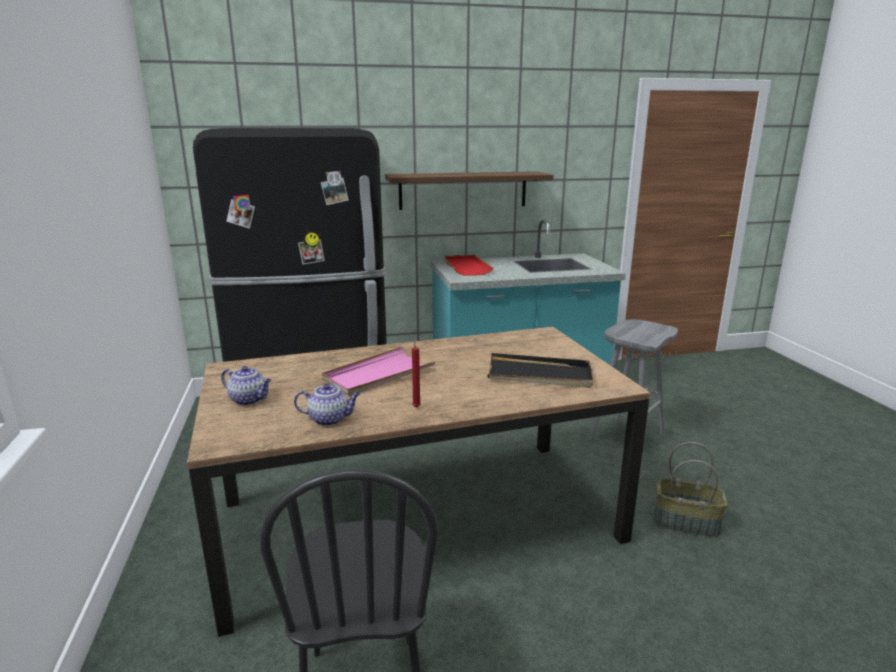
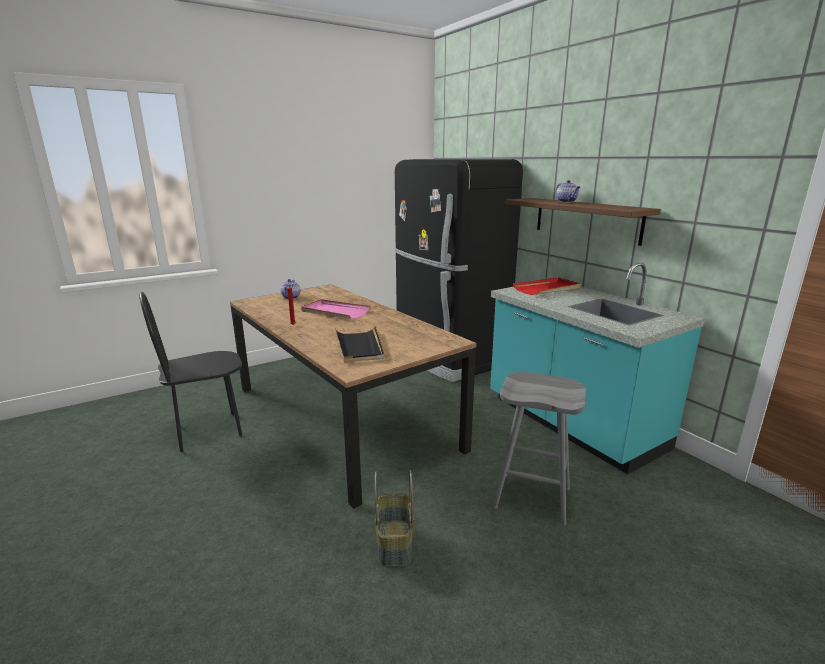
camera: 70 degrees right, 0 degrees up
(330, 419) = (273, 312): teapot -> teapot (567, 201)

